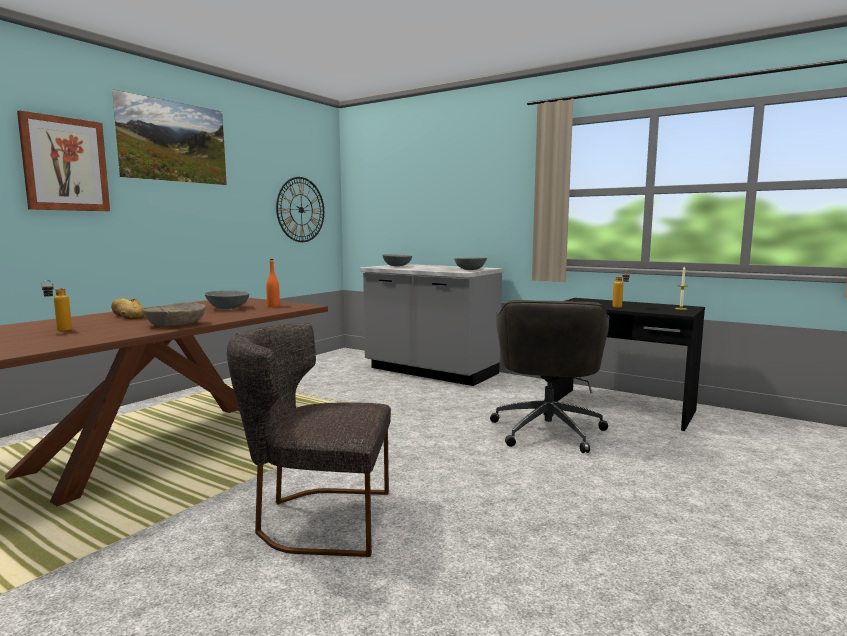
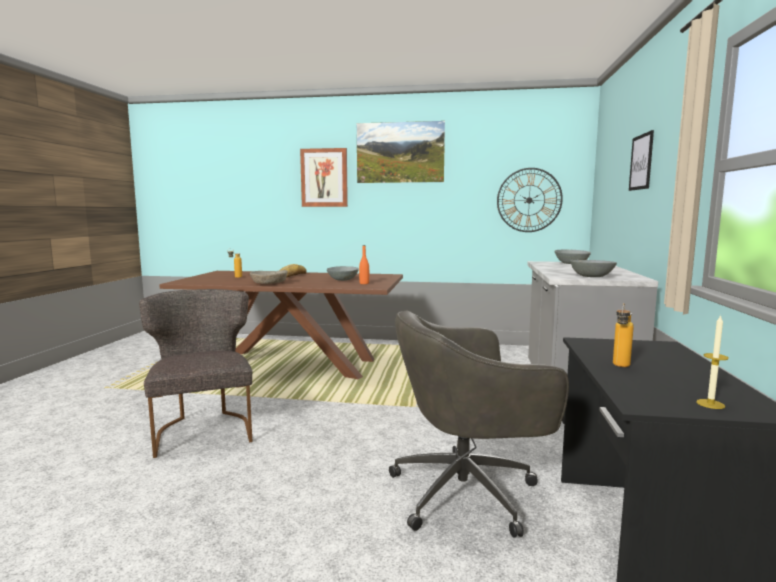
camera: 65 degrees right, 0 degrees up
(449, 183) = (641, 162): none -> picture

